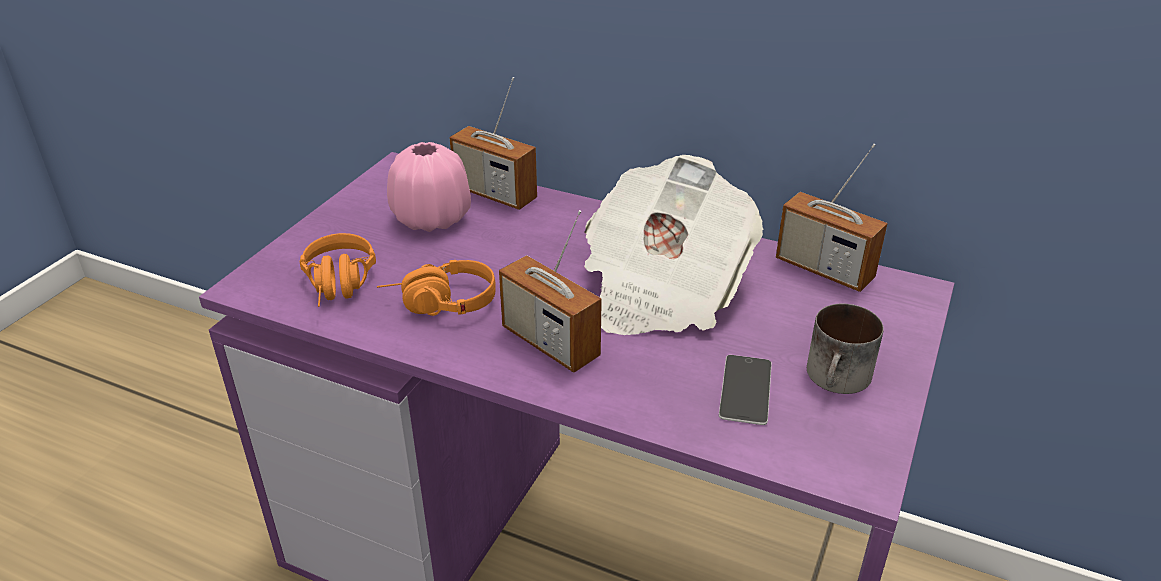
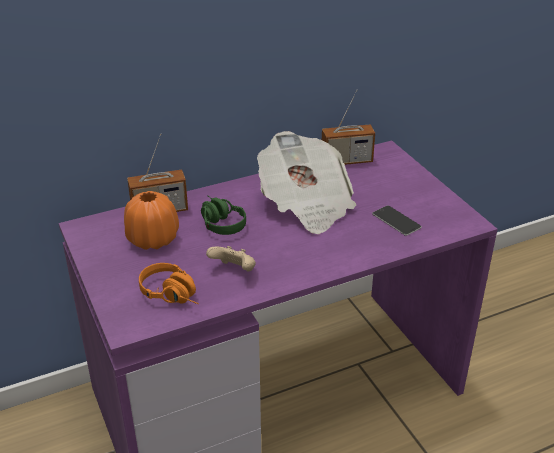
camera: 50 degrees left, 0 degrees up
(432, 219) = (153, 239): pink vase -> orange vase
(438, 305) = (234, 270): orange headphones -> beige game controller
(526, 243) = (218, 222): none -> green headphones
(550, 343) = (306, 252): radio -> none
(839, 379) = (415, 197): mug -> none

